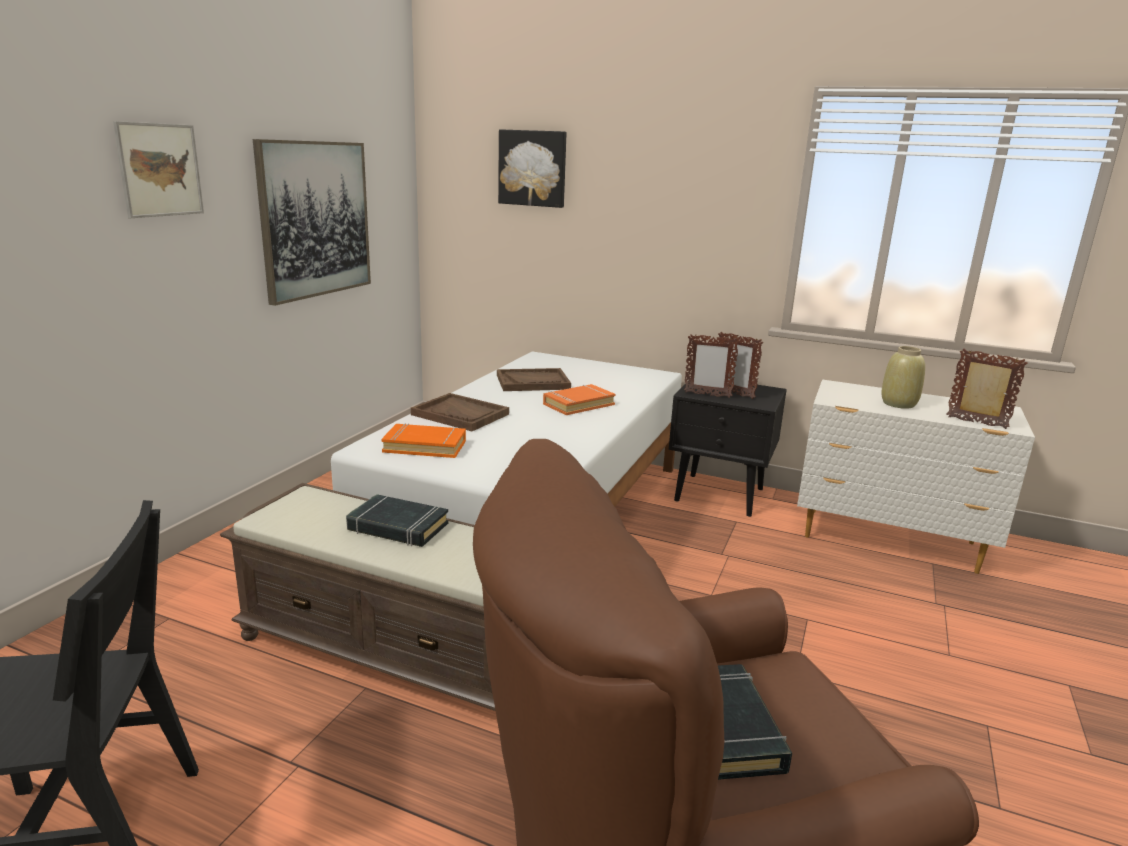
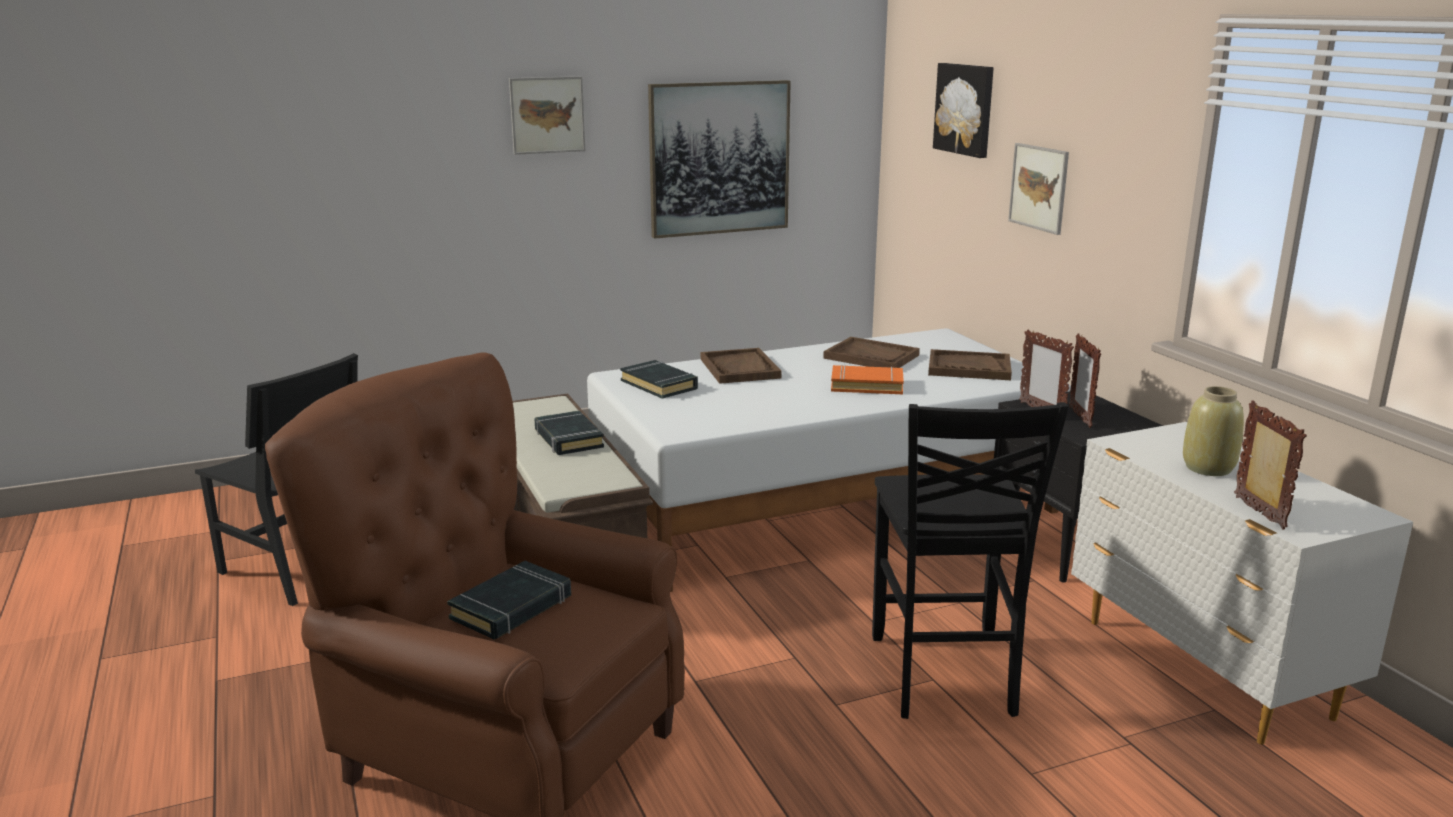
camera: 45 degrees right, 0 degrees up
(425, 446) = (659, 385): orange book -> black book
(609, 376) = (969, 368): none -> brown tray
(628, 227) = (1038, 187): none -> picture
(808, 614) = (944, 677): none -> black chair

